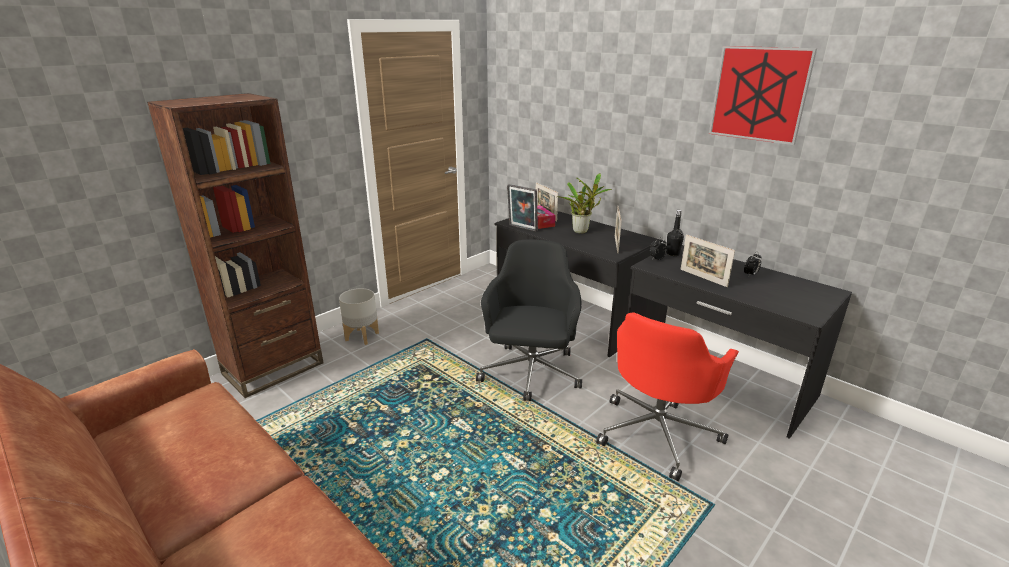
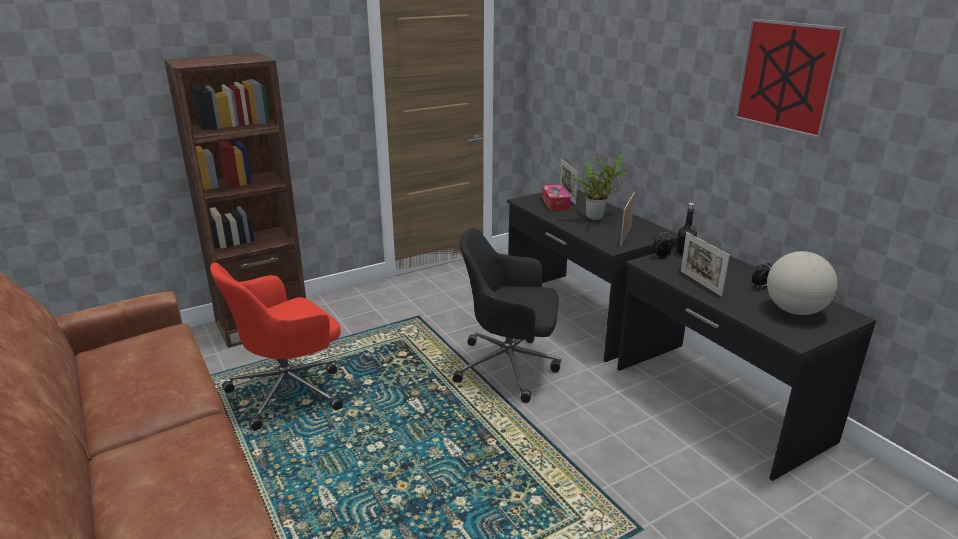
camera: 15 degrees right, 0 degrees up
(362, 336) = (356, 305): grey planter -> none
(522, 228) = (532, 208): picture frame -> none
(530, 374) = (509, 367): black office chair -> black office chair turned 105 degrees counterclockwise
(658, 432) = (620, 447): red office chair -> red office chair (290, 391)
(790, 292) = (795, 311): none -> globe

